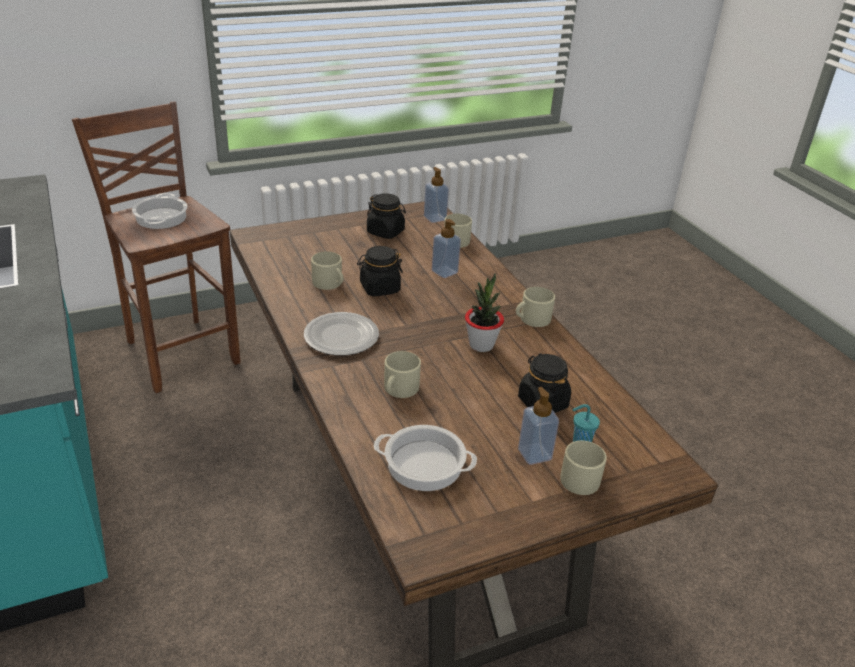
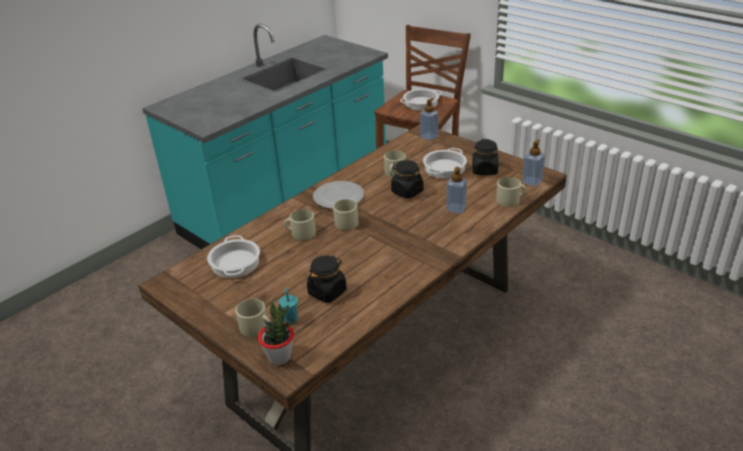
camera: 70 degrees right, 0 degrees up
(355, 251) = (445, 168): none -> cooking pot
(481, 345) = (375, 249): potted plant -> potted plant (279, 357)
(531, 319) = (430, 262): beige mug -> beige mug (344, 222)
(534, 454) = (269, 302): soap dispenser -> soap dispenser (429, 136)

